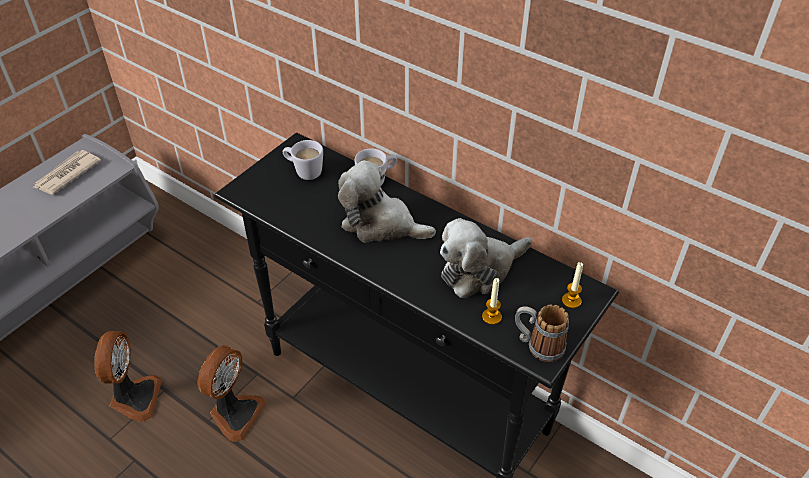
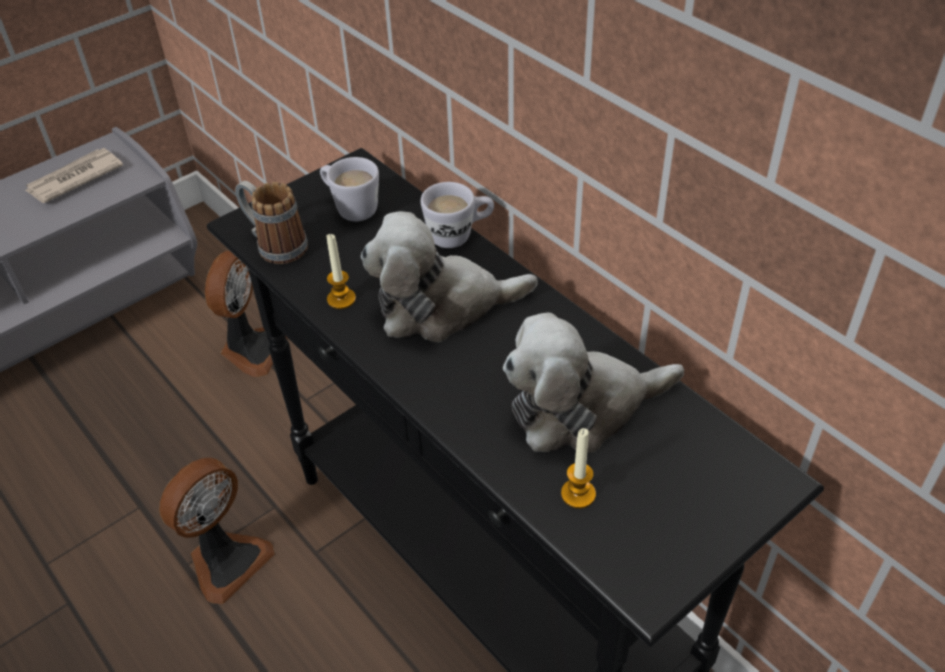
camera: 15 degrees right, 0 degrees up
(134, 397) = (97, 510): fan -> fan (252, 349)
(381, 224) = (441, 306): plush toy -> plush toy turned 45 degrees counterclockwise
(538, 345) = (646, 562): mug -> mug (275, 245)
(571, 301) = (730, 490): candle -> candle (341, 299)

